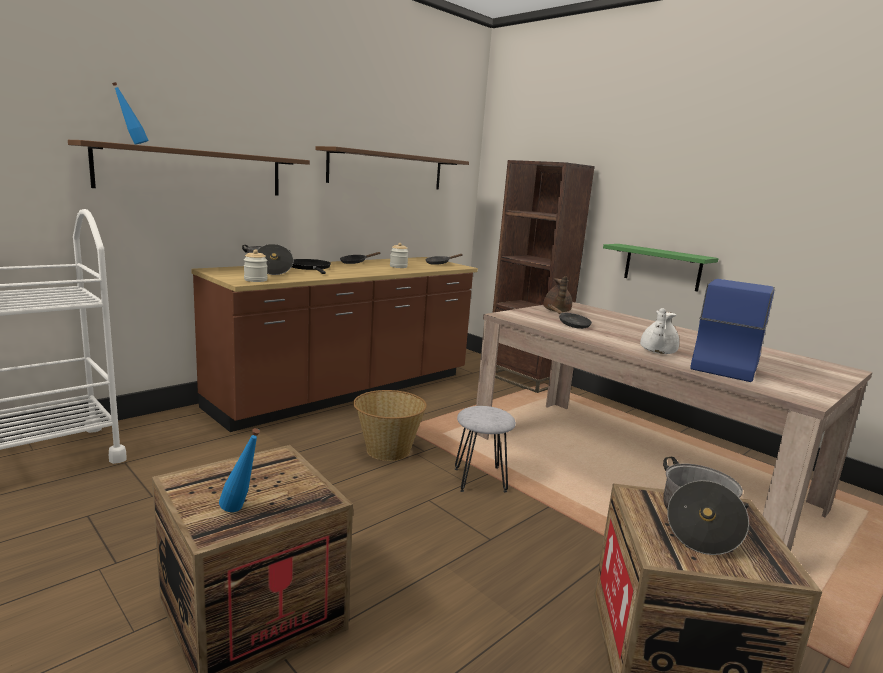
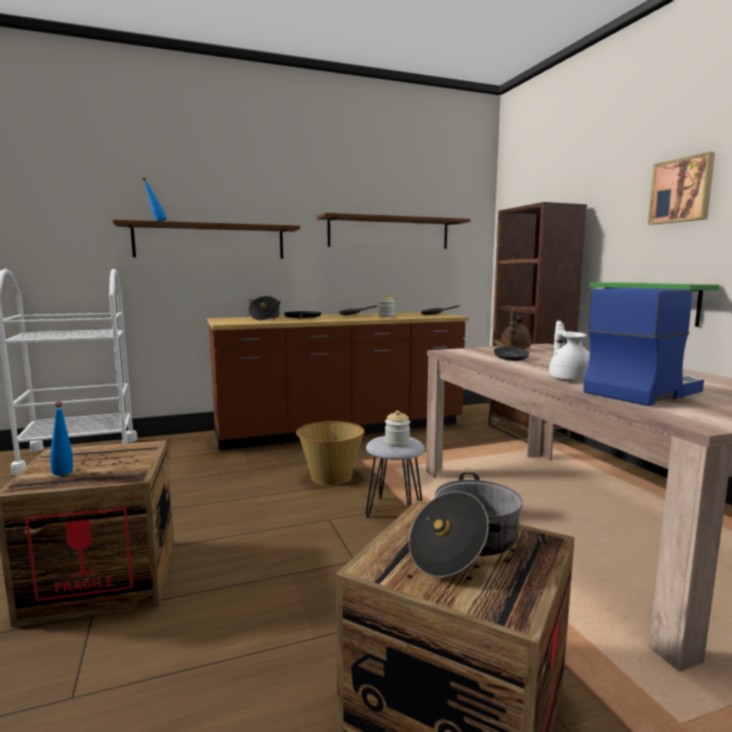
camera: 25 degrees right, 5 degrees down
(255, 280) = (237, 322): jar -> jar (397, 443)
(657, 352) = (569, 379): white teapot -> white teapot turned 120 degrees clockwise
(690, 171) = (682, 190): none -> picture

